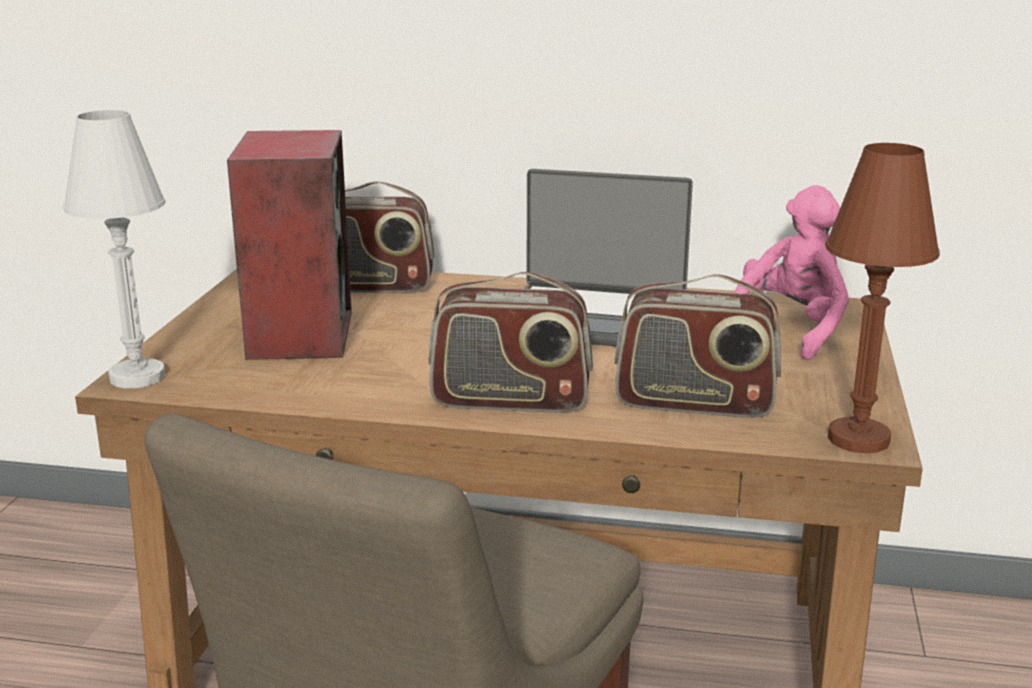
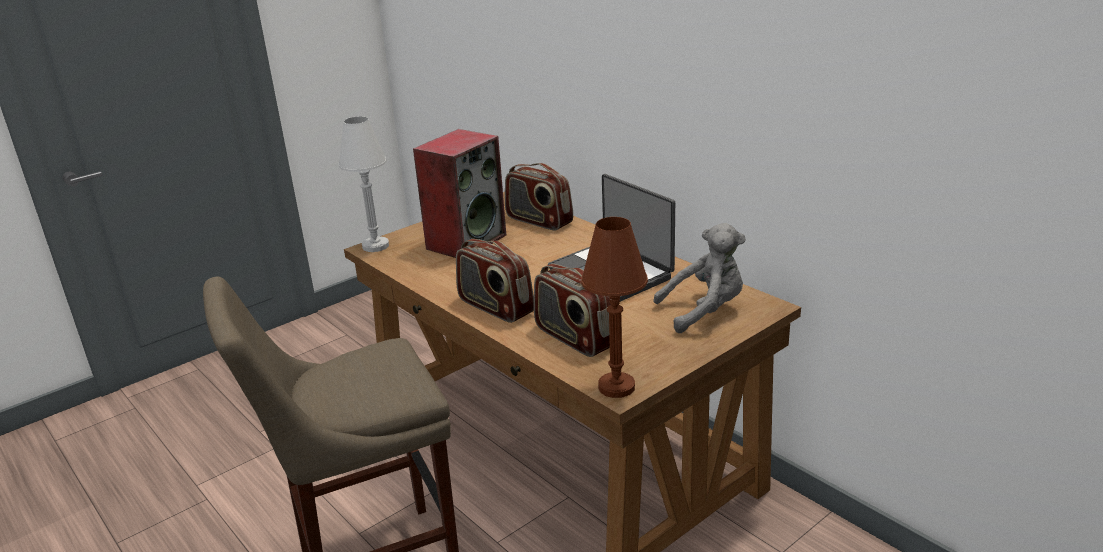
camera: 40 degrees right, 5 degrees up
(790, 330) = (704, 311): pink plush toy -> grey plush toy

